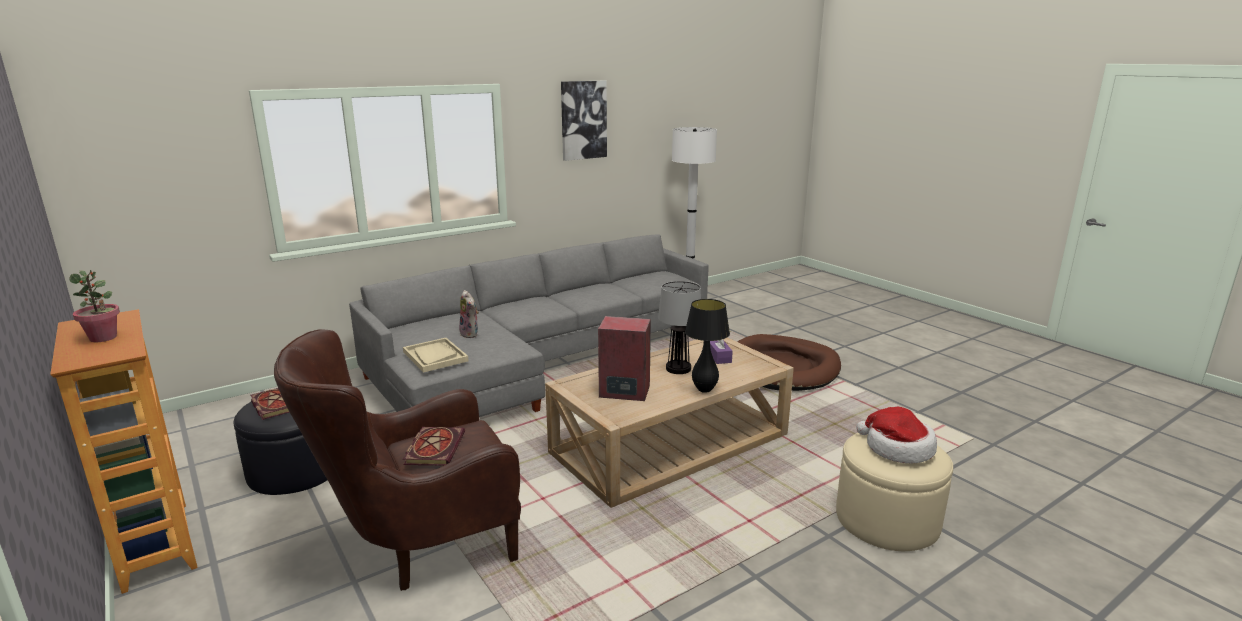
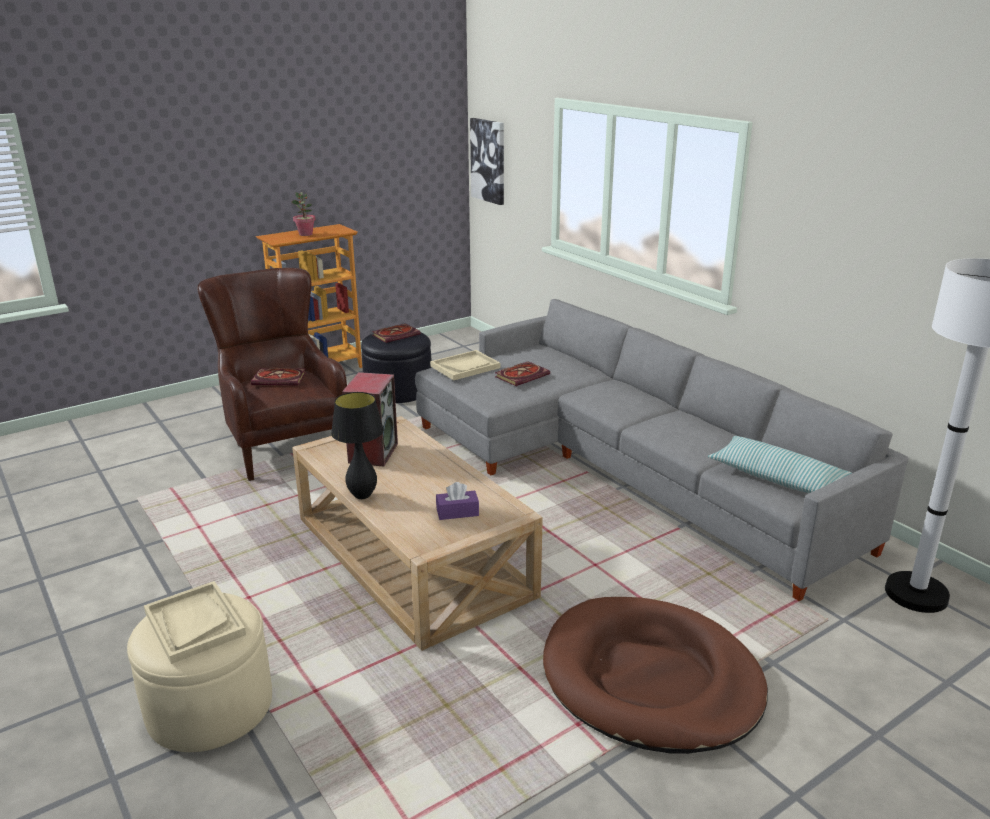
camera: 90 degrees right, 5 degrees up
(471, 334) = (522, 375): plush toy -> book
(583, 120) = (860, 200): picture -> picture (489, 161)
(656, 280) = (776, 478): none -> pillow
(678, 369) = (424, 483): table lamp -> none
(897, 448) = (194, 623): hat -> beige tray

